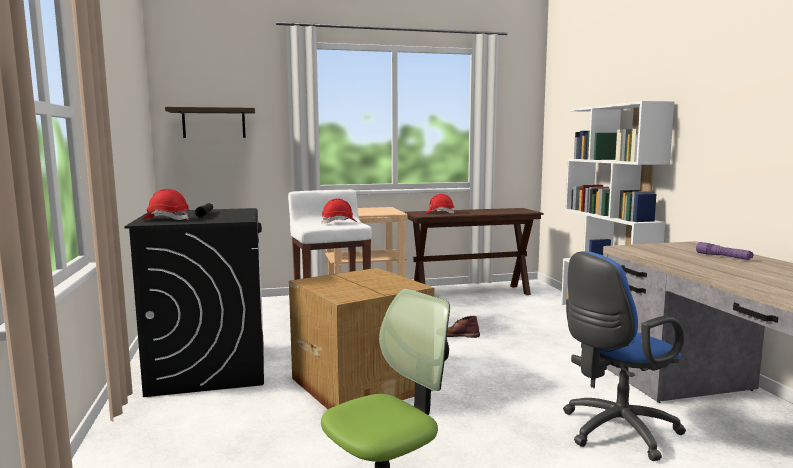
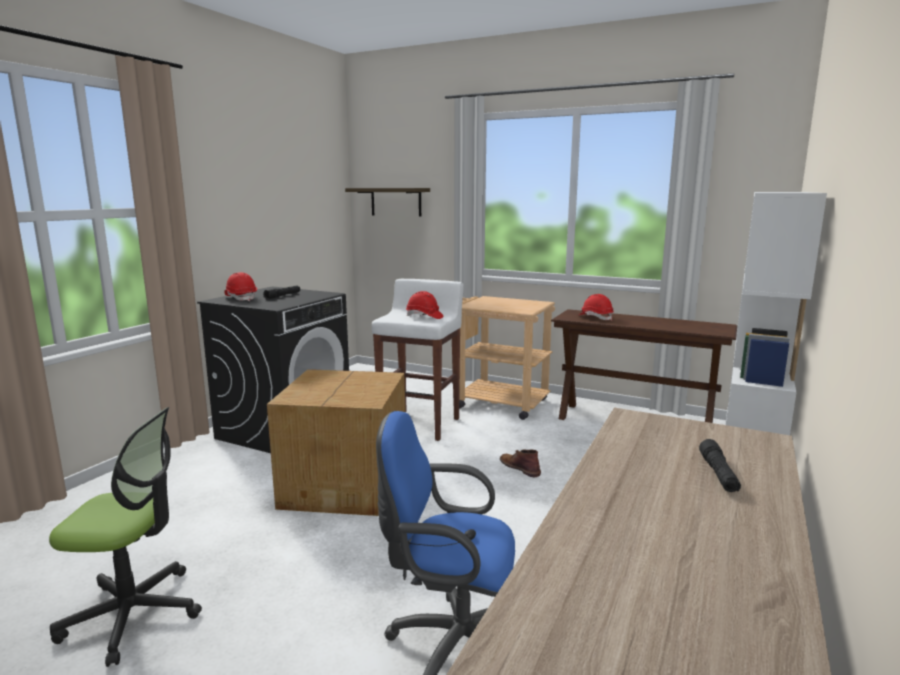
camera: 40 degrees right, 5 degrees up
(723, 257) = (718, 474): purple flashlight -> black flashlight

